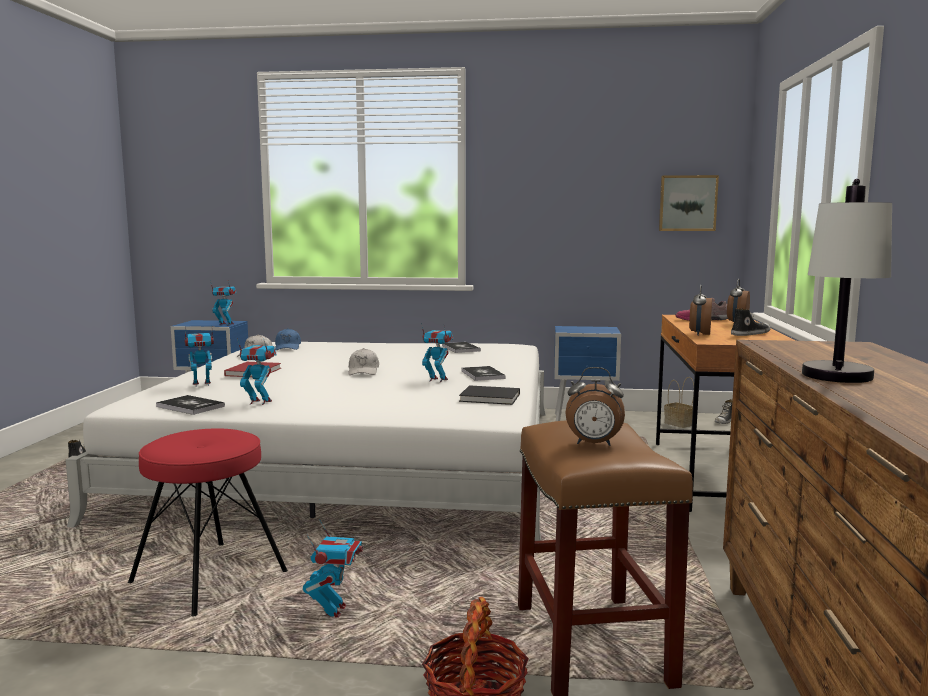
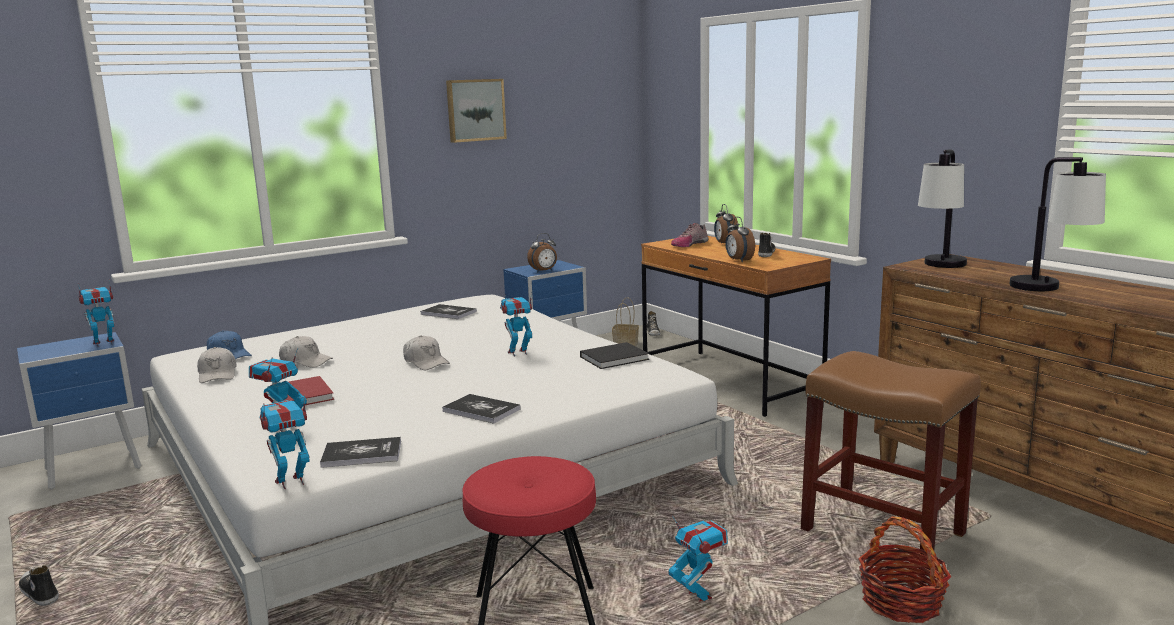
camera: 40 degrees left, 5 degrees up
(259, 402) = (422, 426): toy robot -> toy robot (291, 482)
(309, 357) = (306, 361): none -> white cap
(482, 374) = (541, 337): book -> book (481, 410)
(593, 444) = (895, 372): alarm clock -> alarm clock (544, 271)
(687, 203) = (598, 127): picture -> picture (475, 110)
(799, 348) = (941, 267): none -> table lamp

